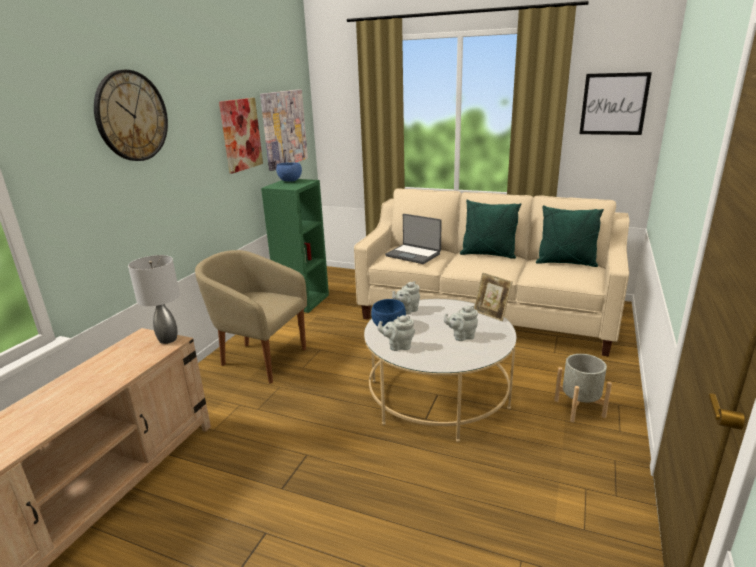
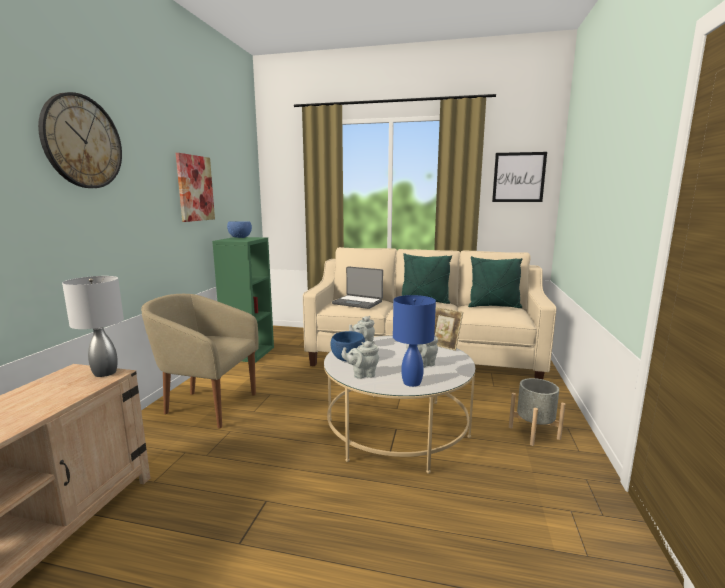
camera: 10 degrees left, 10 degrees down
(284, 128) = (234, 193): picture -> none
(443, 358) = (411, 382): none -> blue table lamp

